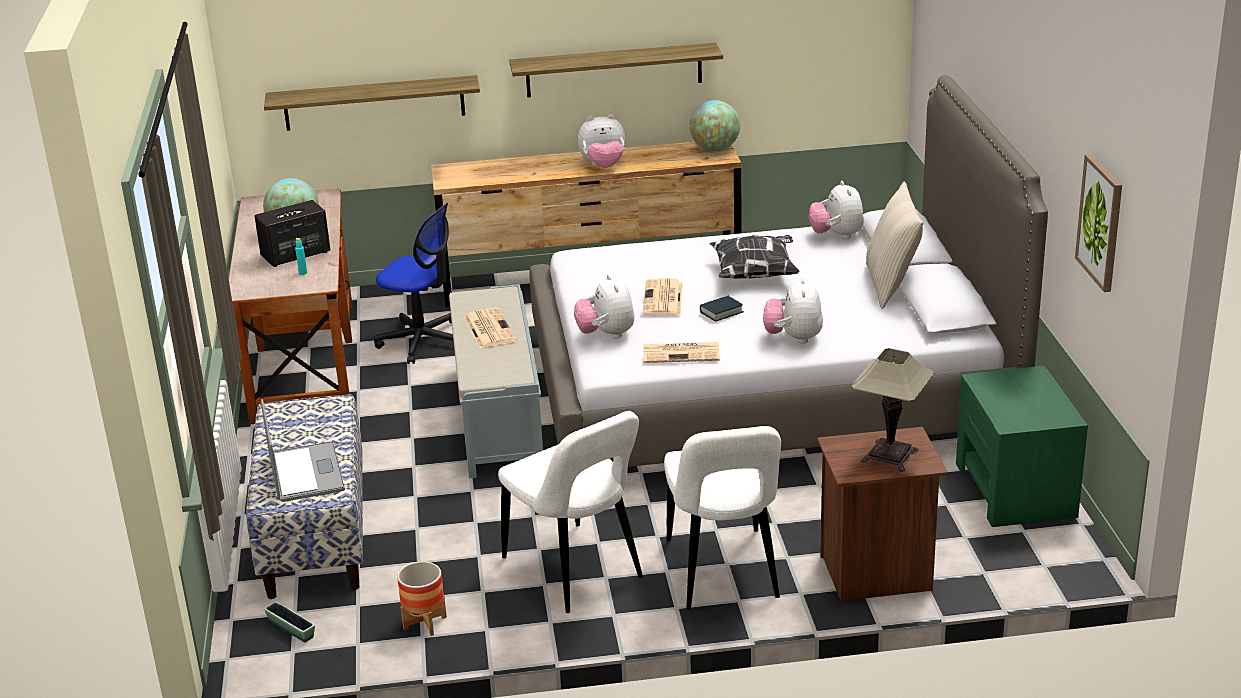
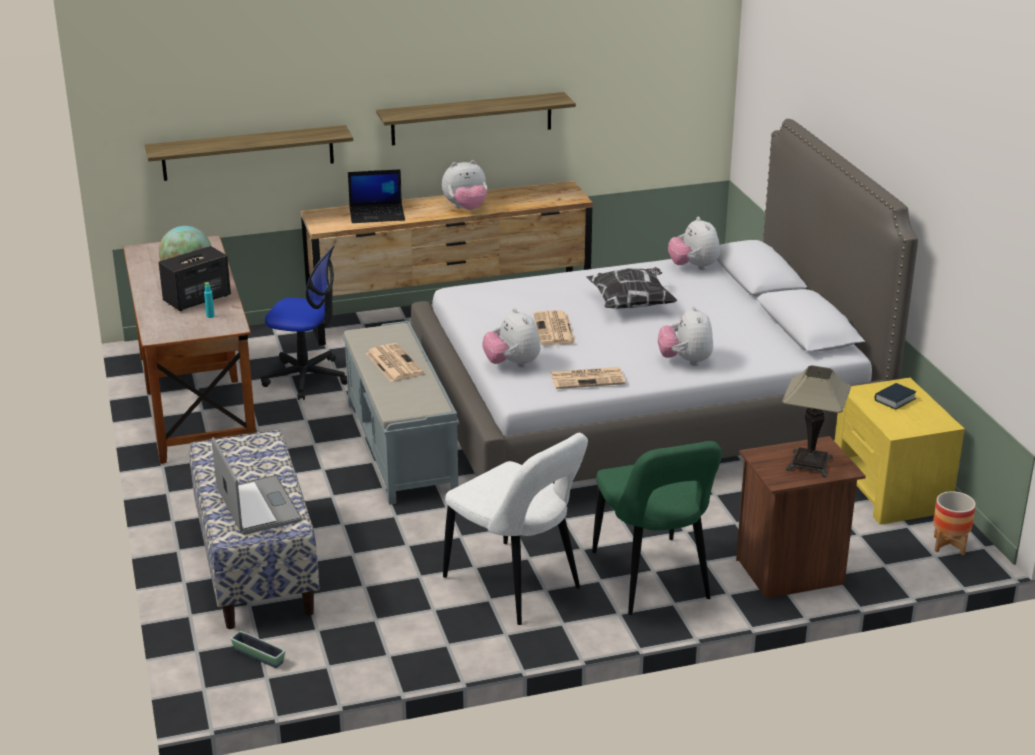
camera: 10 degrees left, 0 degrees up
(425, 623) = (387, 642): planter -> planter (949, 545)
(509, 170) = (377, 214): none -> laptop
(715, 149) = (564, 190): globe -> none
(721, 312) = (612, 340): book -> book (894, 400)
(723, 573) = (653, 580): white chair -> green chair
(891, 285) = (757, 310): beige pillow -> none
(1015, 490) = (890, 490): green nightstand -> yellow nightstand
(1101, 222) = (978, 246): picture -> none

